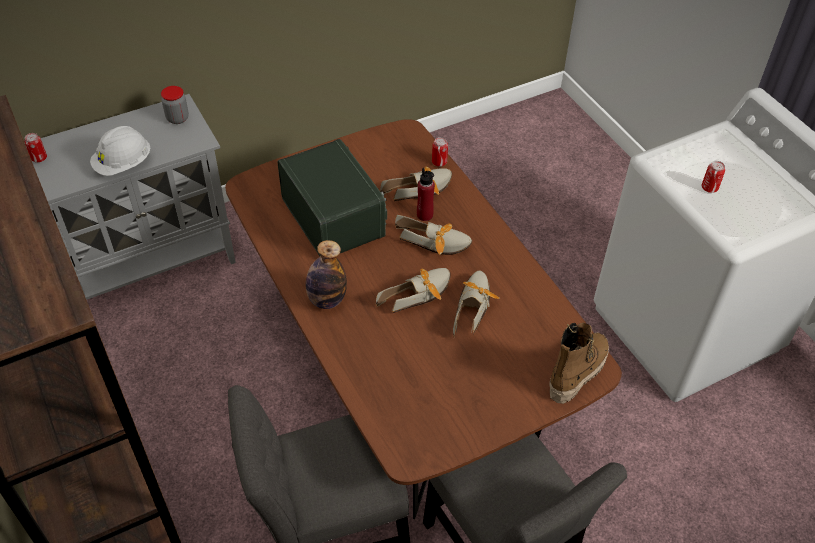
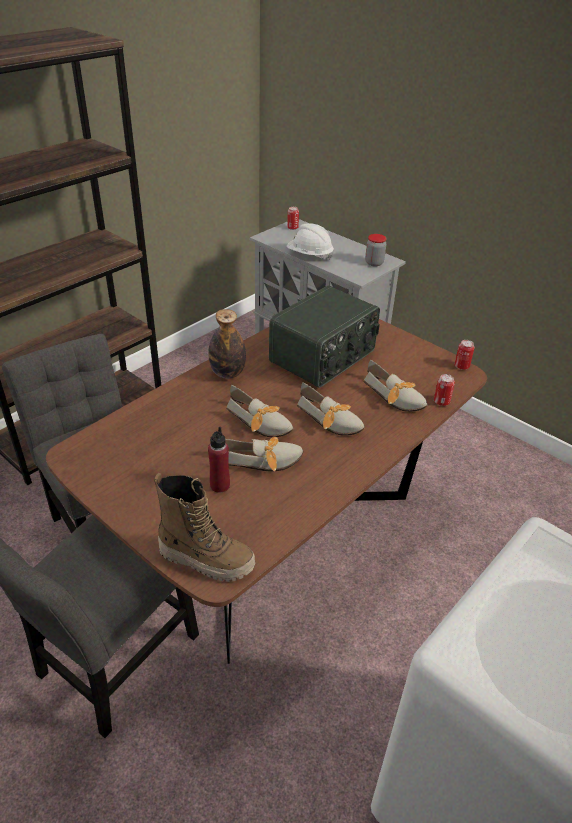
camera: 70 degrees right, 10 degrees down
(425, 215) = (363, 407): red bottle -> red bottle (220, 485)
(436, 243) = (331, 421): shoe -> shoe turned 45 degrees counterclockwise
(709, 188) = (539, 607): can -> can (461, 366)

